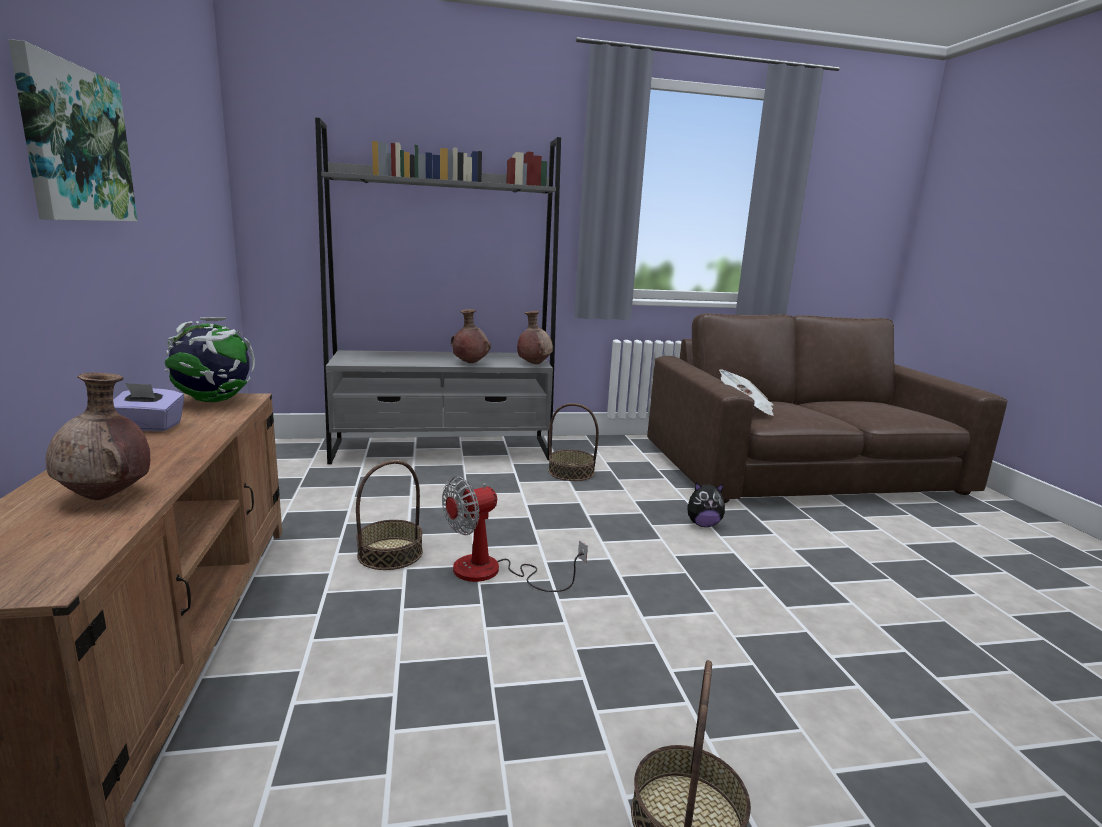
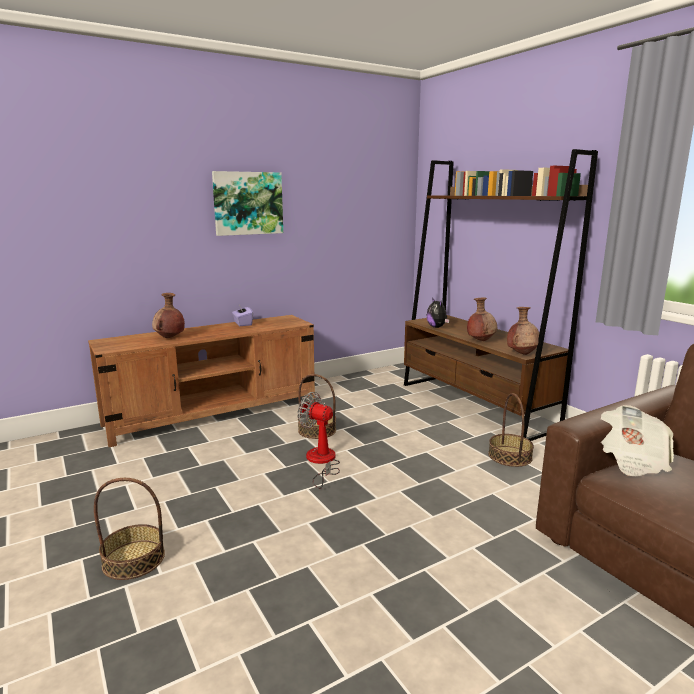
camera: 70 degrees right, 0 degrees up
(214, 401) = (287, 321): globe -> none
(443, 450) = (475, 405): grey bookcase -> brown bookcase
(703, 524) = (487, 535): plush toy -> plush toy (437, 327)

